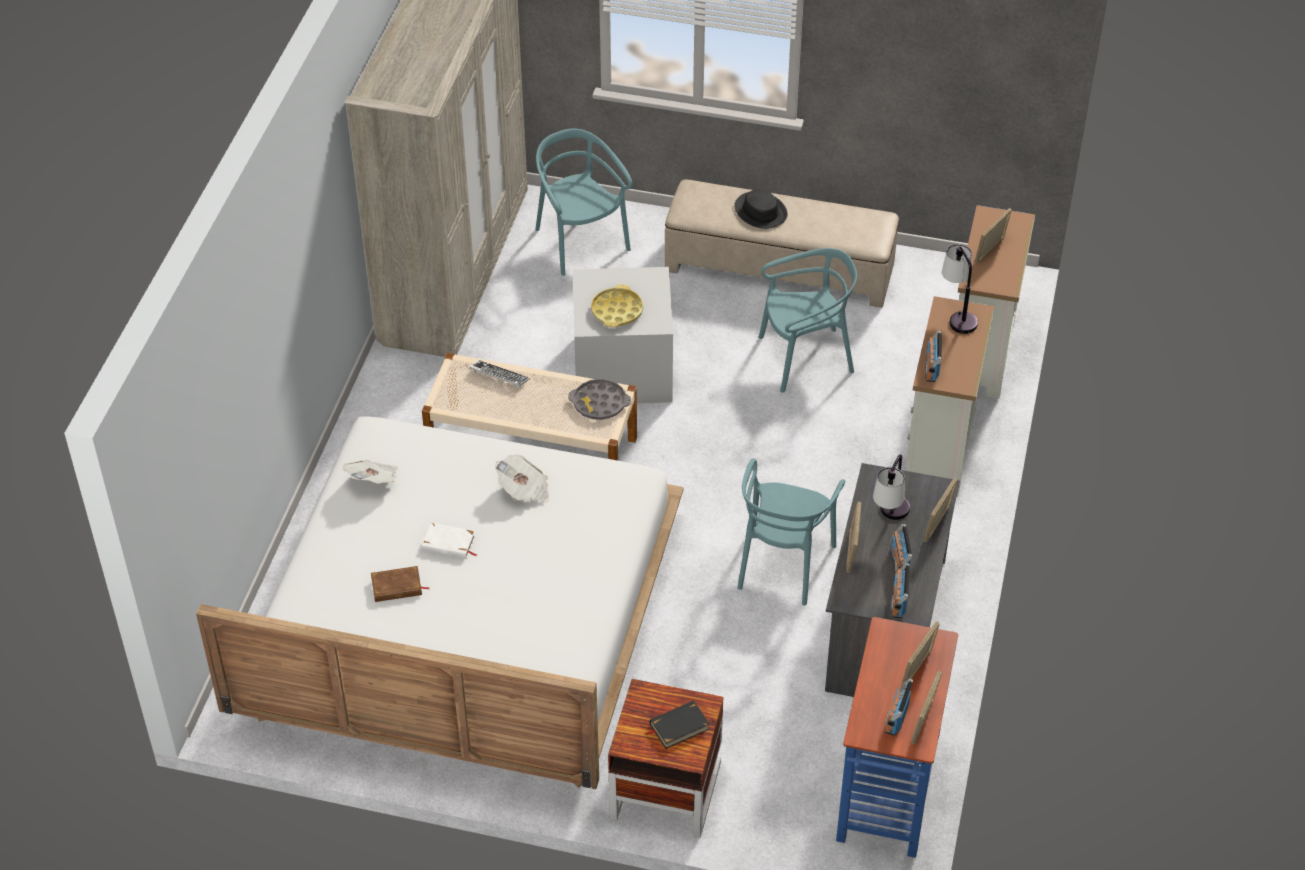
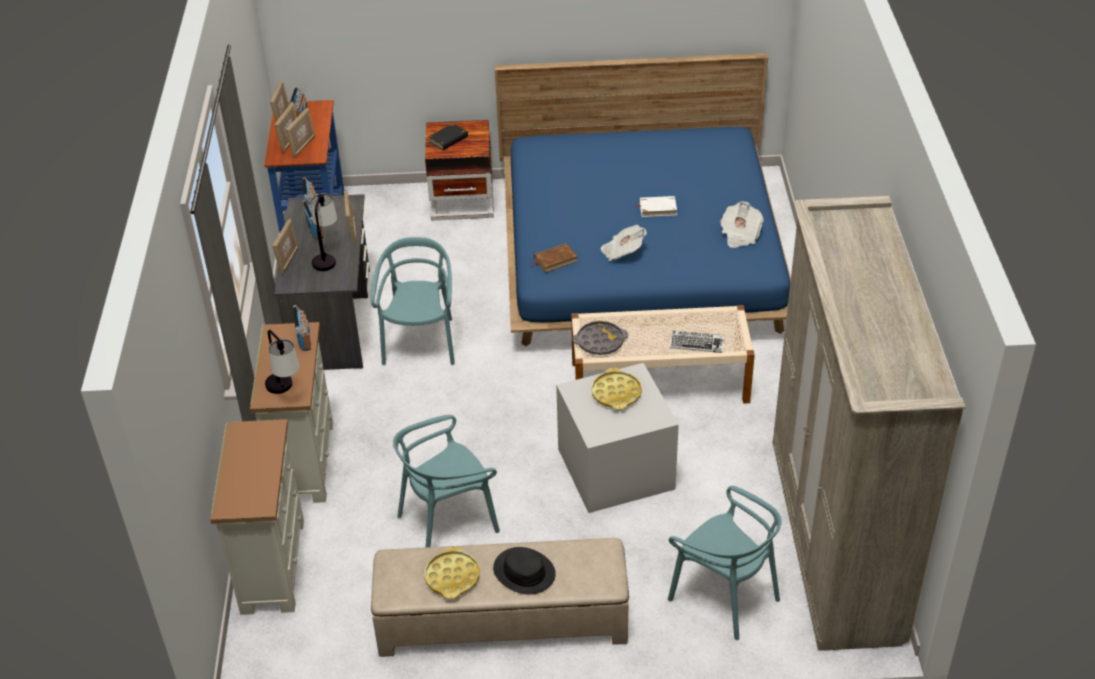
camera: 165 degrees right, 5 degrees down
(397, 587) = (677, 178): brown book -> brown book (555, 260)
(466, 623) = (641, 257): white bed -> blue bed
(823, 220) = (452, 577): none -> yellow tray
(990, 250) = (256, 465): picture frame -> picture frame (302, 146)

